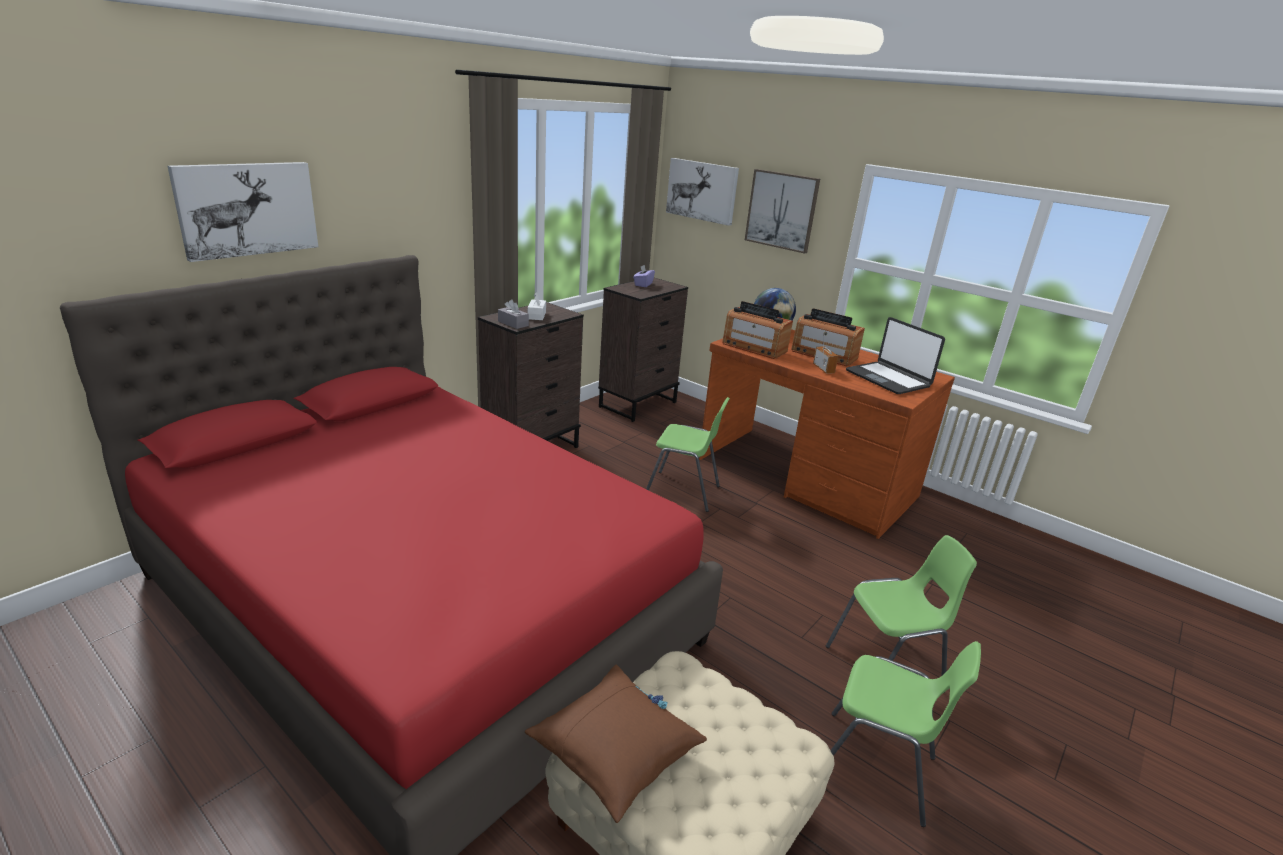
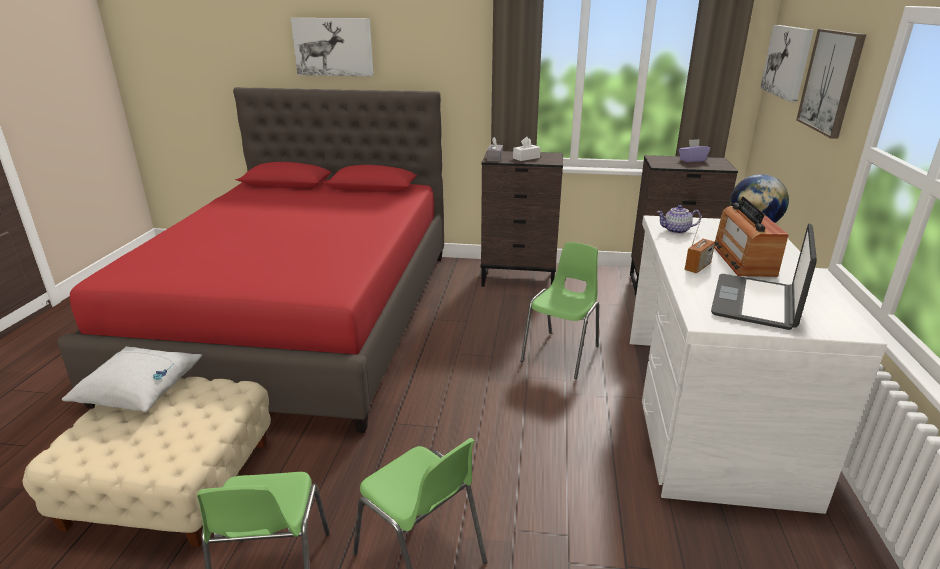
camera: 60 degrees right, 0 degrees up
(615, 753) = (139, 391): brown pillow -> grey pillow
(683, 492) = (562, 354): green chair -> green chair turned 135 degrees counterclockwise
(754, 348) = (676, 231): radio -> teapot
(805, 478) = (706, 412): brown desk -> white desk

